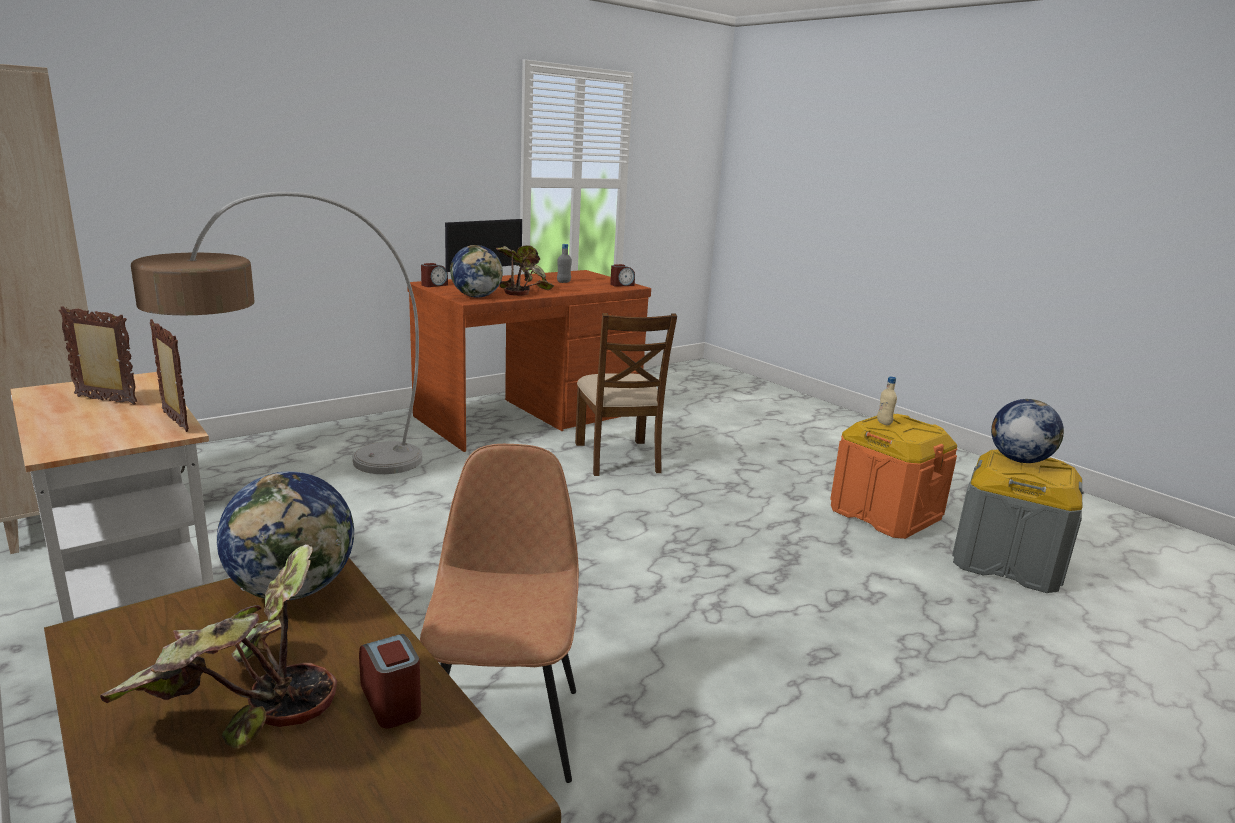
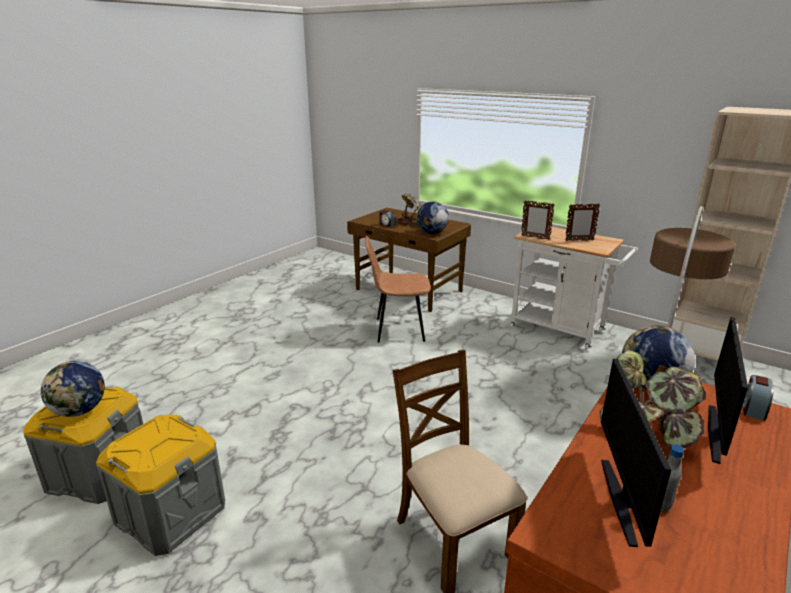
camera: 165 degrees right, 5 degrees up
(502, 727) = (398, 329): brown chair -> brown chair turned 105 degrees clockwise
(581, 284) = (621, 500): none -> monitor
(622, 285) = (566, 533): alarm clock -> none
(884, 423) = (169, 443): beige bottle -> none
(885, 514) = (171, 513): orange storage box -> grey storage box

